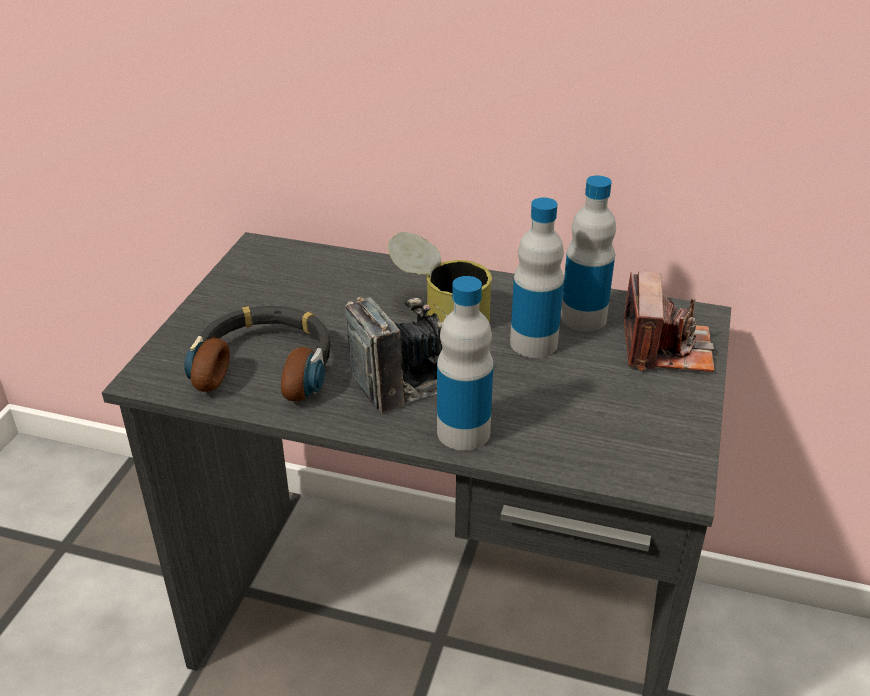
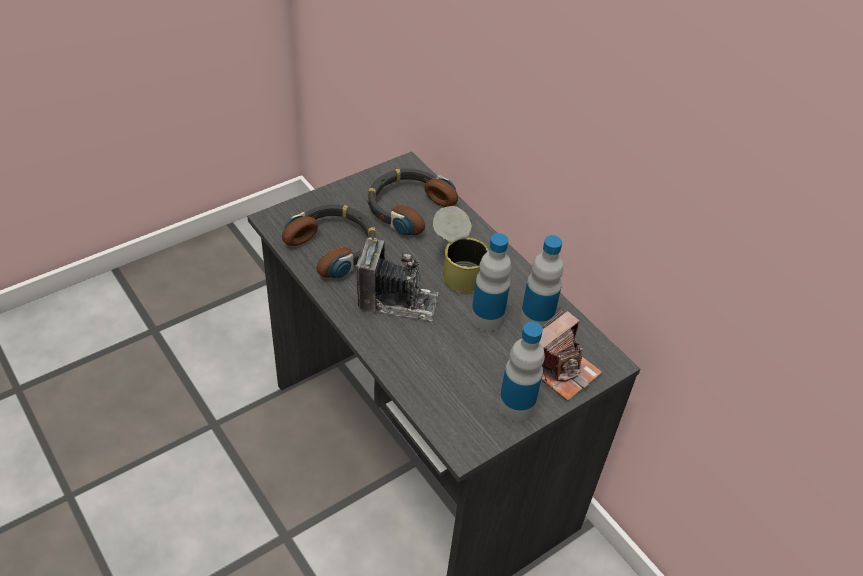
camera: 35 degrees right, 10 degrees up
(309, 284) = (408, 207): none -> headphones
(463, 432) = (388, 346): bottle -> bottle (516, 406)

